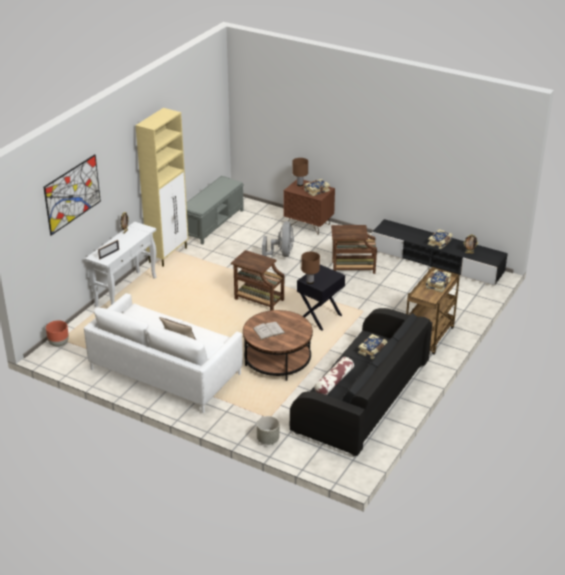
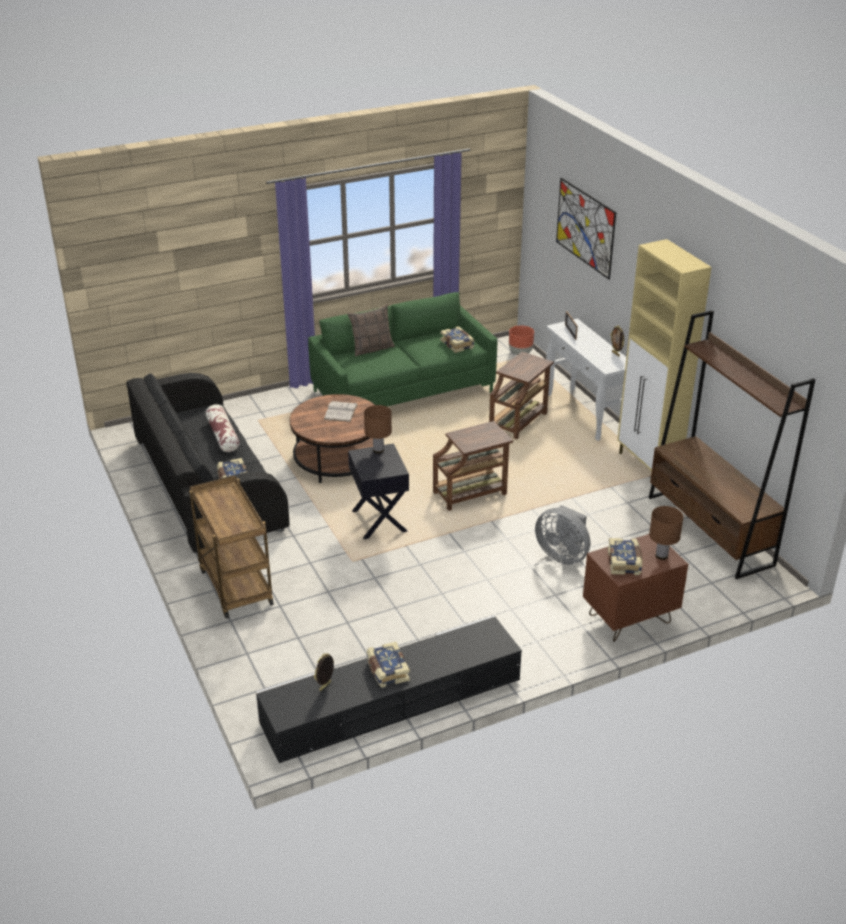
camera: 125 degrees right, 0 degrees up
(165, 371) = (403, 392): white sofa -> green sofa
(213, 223) = (709, 531): grey bench -> brown bookcase
(268, 439) = (231, 409): grey planter -> none
(352, 267) = (464, 603): brown side table -> brown side table (519, 421)
(437, 284) = (231, 519): book -> book (457, 344)

